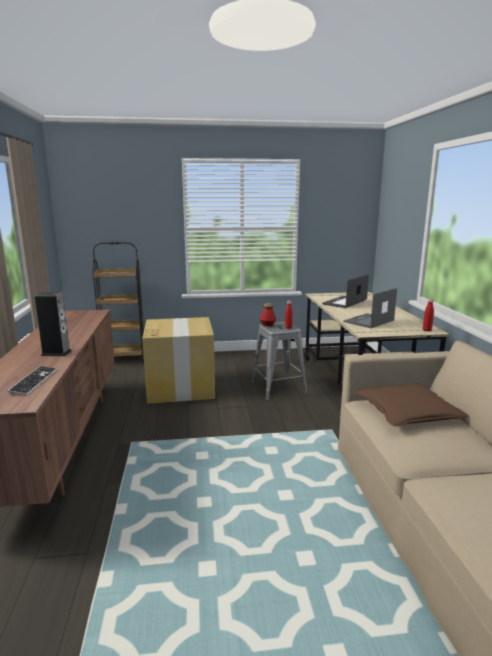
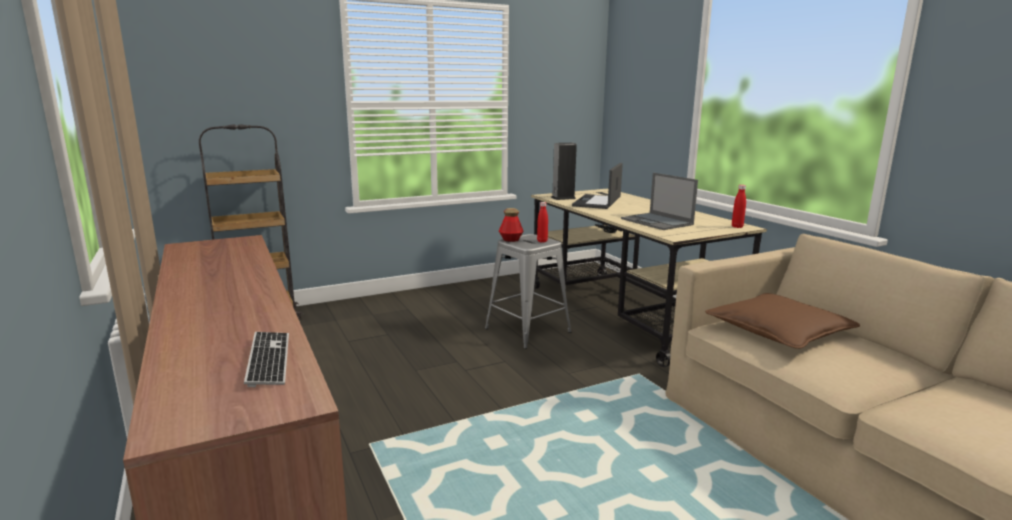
camera: 20 degrees left, 0 degrees up
(56, 353) = (251, 309): speaker -> speaker (563, 198)
(180, 386) = (384, 347): cardboard box -> none
(368, 321) = (657, 222): laptop -> laptop turned 60 degrees counterclockwise

